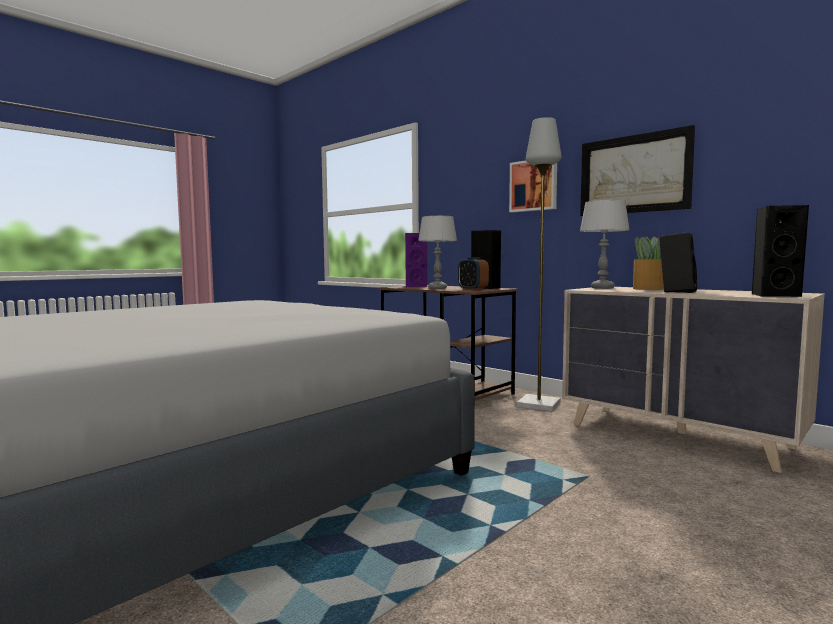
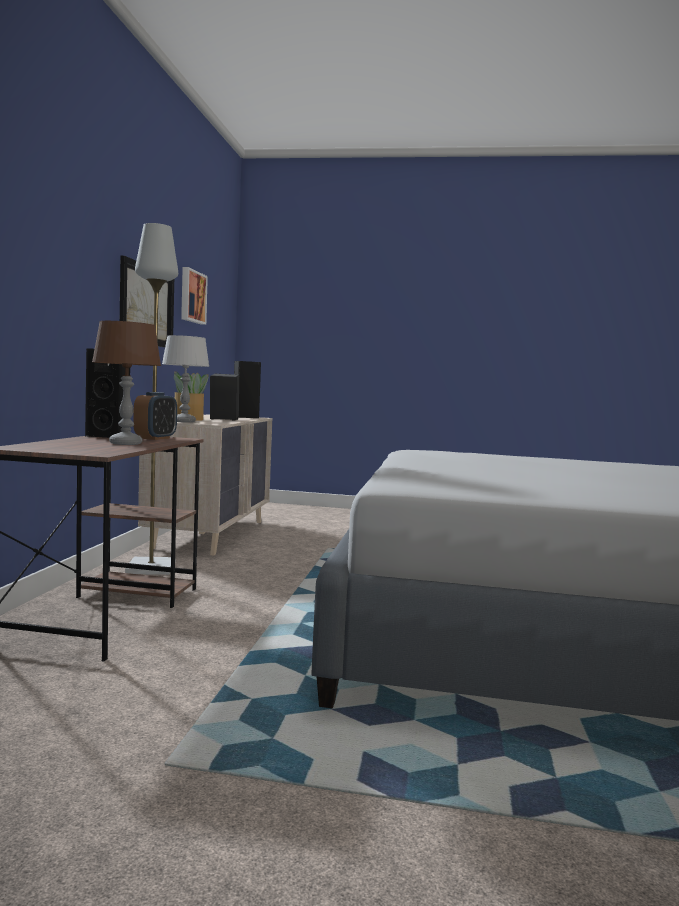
camera: 125 degrees left, 0 degrees up
(415, 286) = (63, 448): purple speaker -> none
(437, 288) = (125, 443): grey table lamp -> brown table lamp
(534, 185) = (82, 286): picture -> picture (191, 296)

